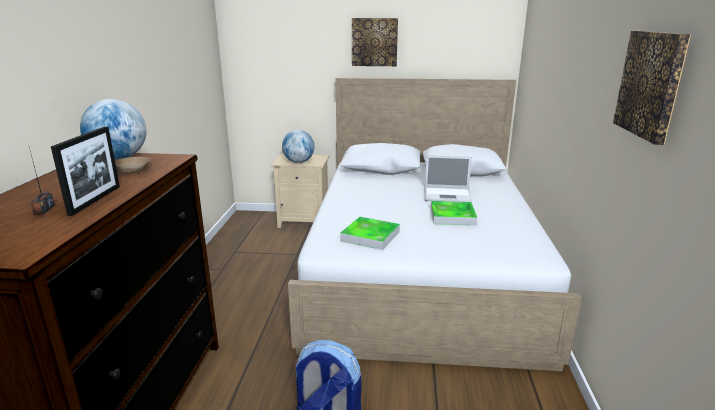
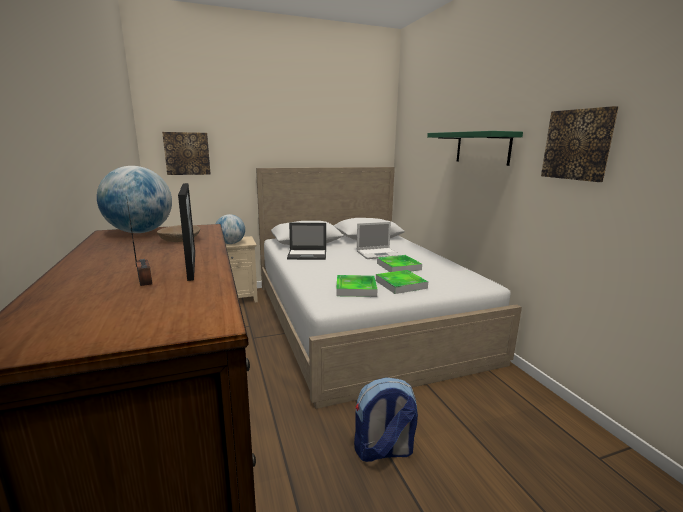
camera: 25 degrees left, 5 degrees down
(363, 186) = (307, 255): none -> laptop
(374, 42) = (287, 137): picture -> picture (187, 153)
(427, 240) = (401, 284): none -> tray
(580, 70) = (482, 148): none -> green shelf

